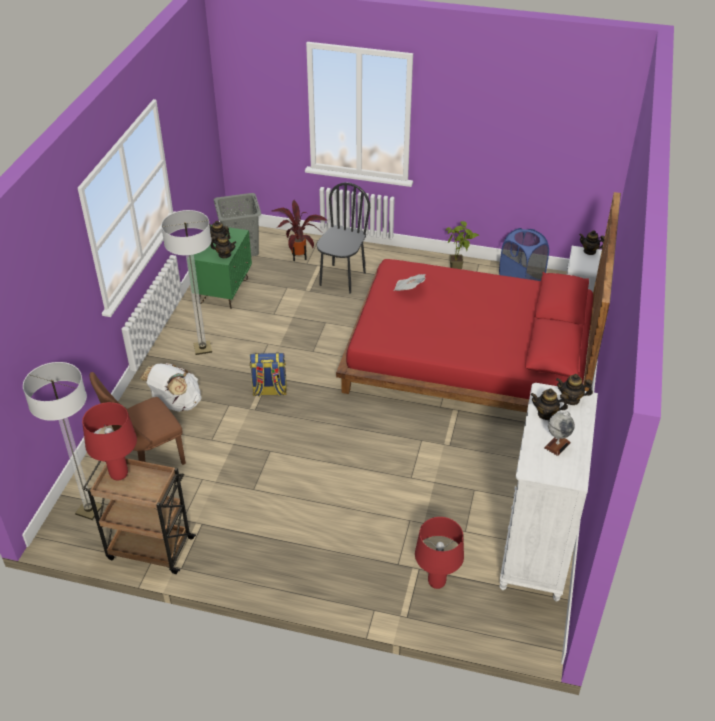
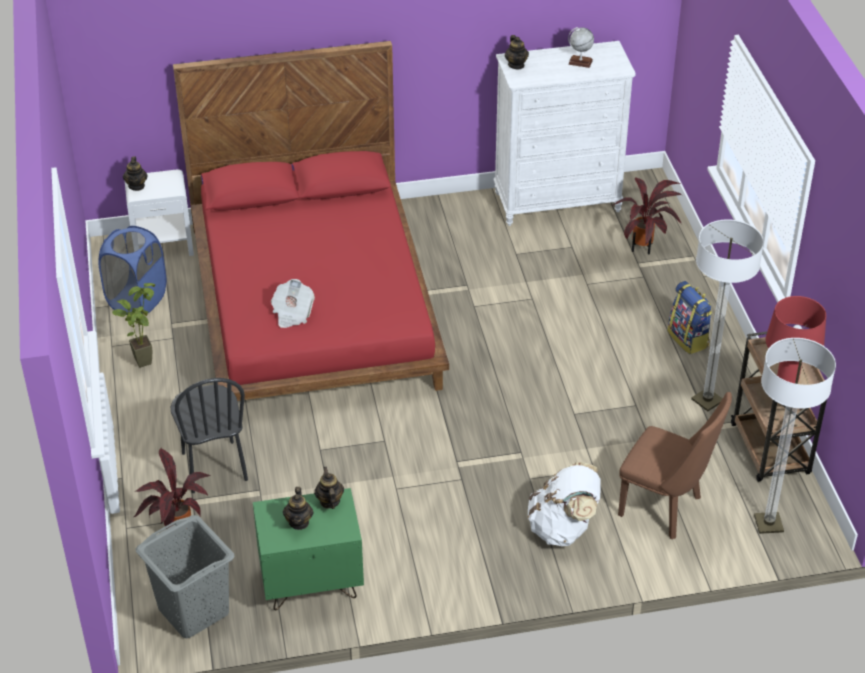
camera: 115 degrees left, 0 degrees up
(202, 348) = (446, 550): floor lamp -> floor lamp (707, 400)
(269, 391) = (481, 452): backpack -> backpack (689, 339)
(342, 279) = (213, 467): black chair -> black chair turned 105 degrees counterclockwise
(436, 583) = (644, 248): red table lamp -> potted plant
(546, 414) = (547, 73): teapot -> none

